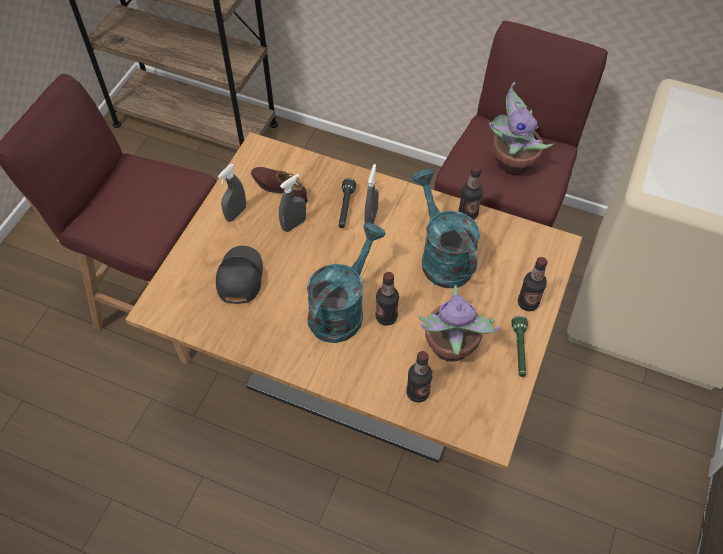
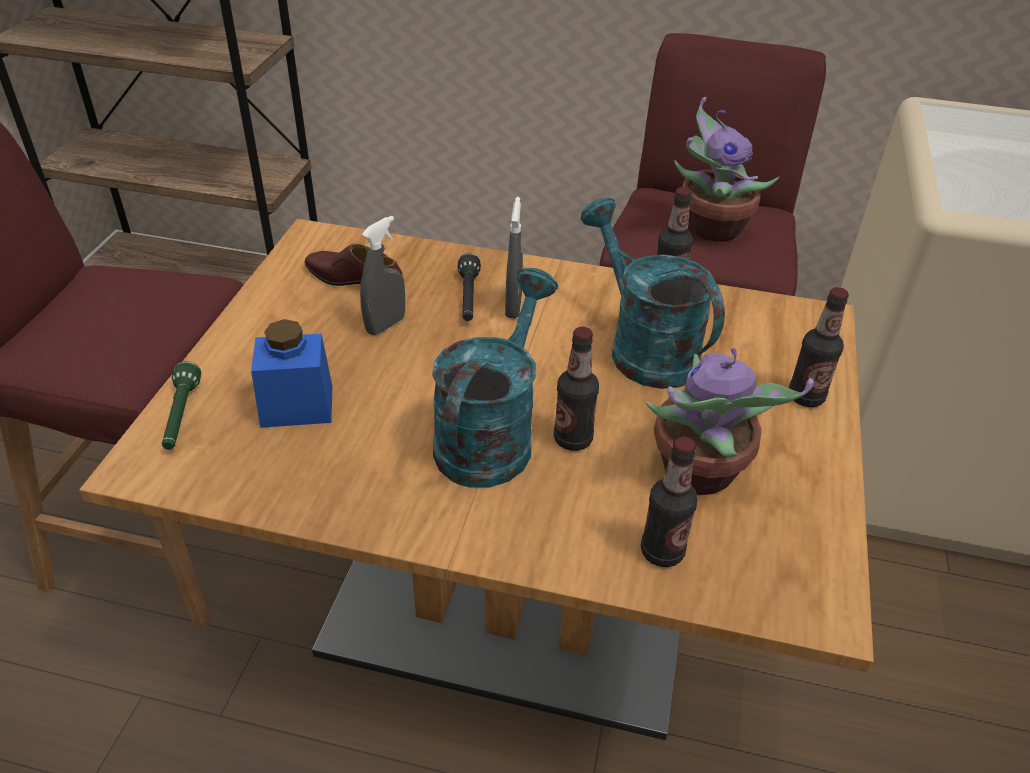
camera: 10 degrees left, 15 degrees down
(236, 213) = (283, 318): grey spray bottle -> none
(239, 278) = (297, 406): black cap -> blue jar
(519, 350) = (819, 466): green flashlight -> green flashlight (181, 416)

